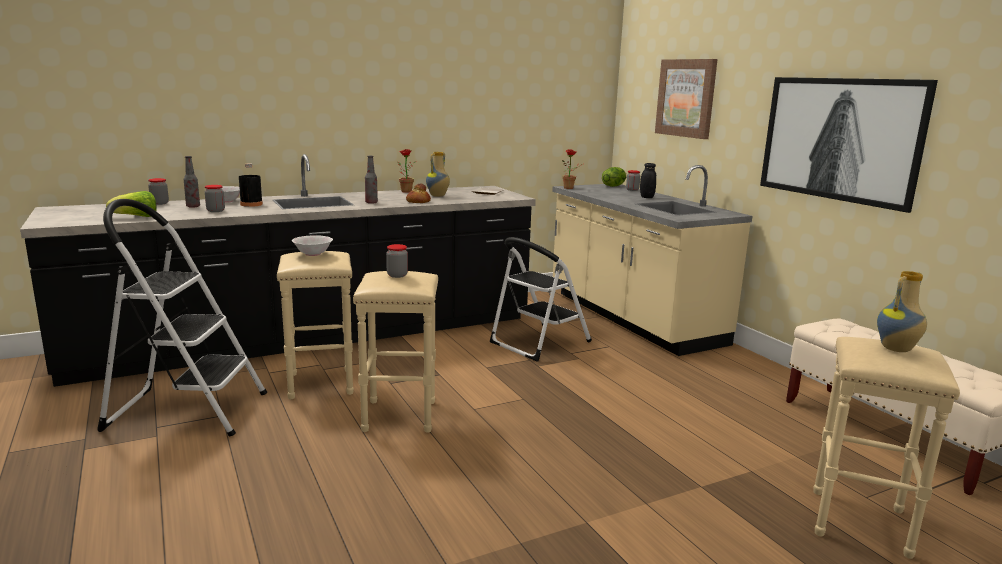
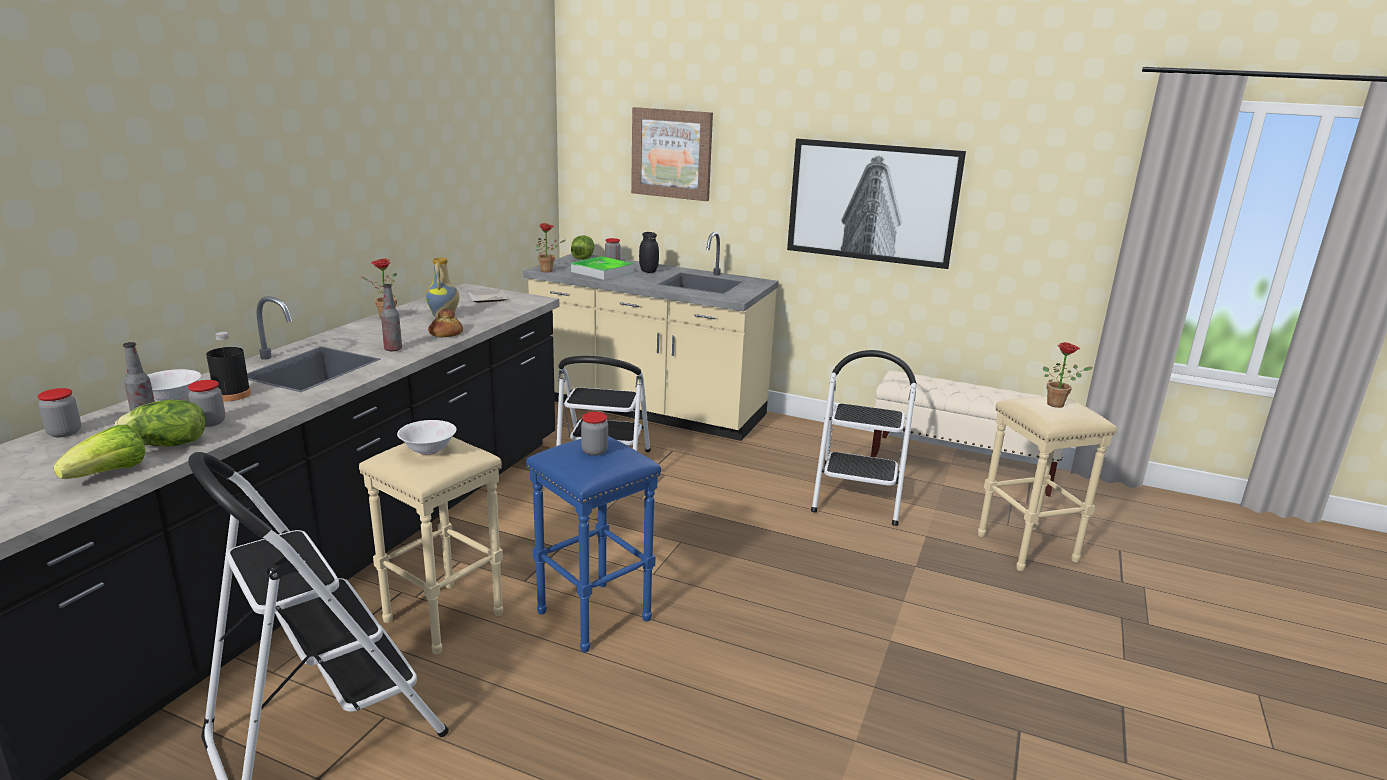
camera: 40 degrees left, 5 degrees up
(180, 214) = (168, 444): none -> lettuce
(401, 415) = (594, 613): beige stool -> blue stool
(609, 193) = (602, 271): none -> tray
(731, 421) = (859, 494): none -> step ladder
(897, 349) = (1058, 404): vase -> potted plant

